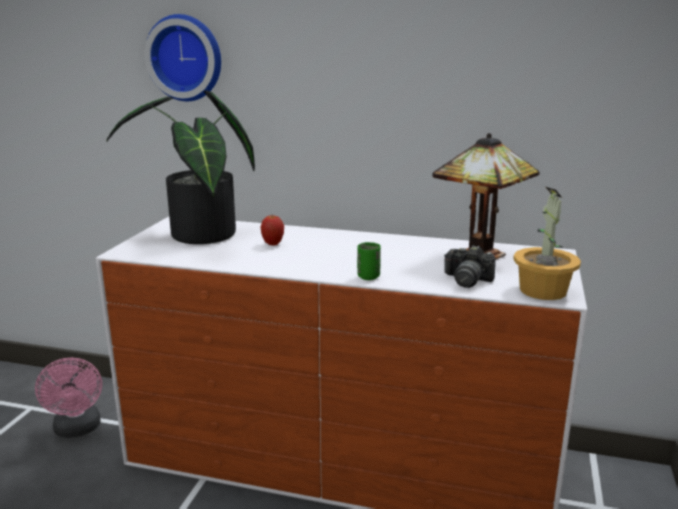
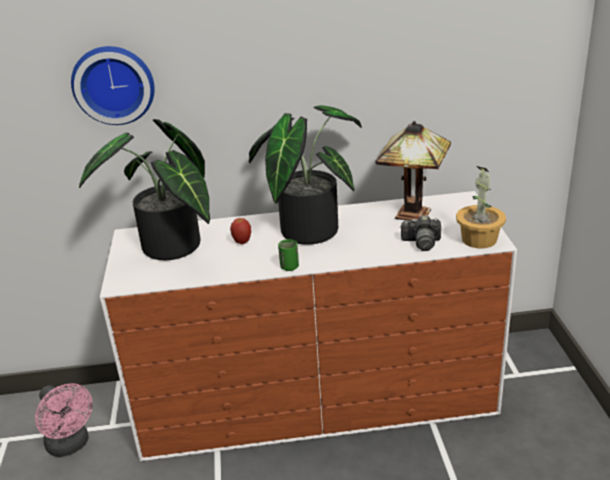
camera: 20 degrees left, 10 degrees up
(351, 245) = (307, 227): none -> potted plant
(368, 277) = (348, 258): green cup -> green cup (289, 267)

